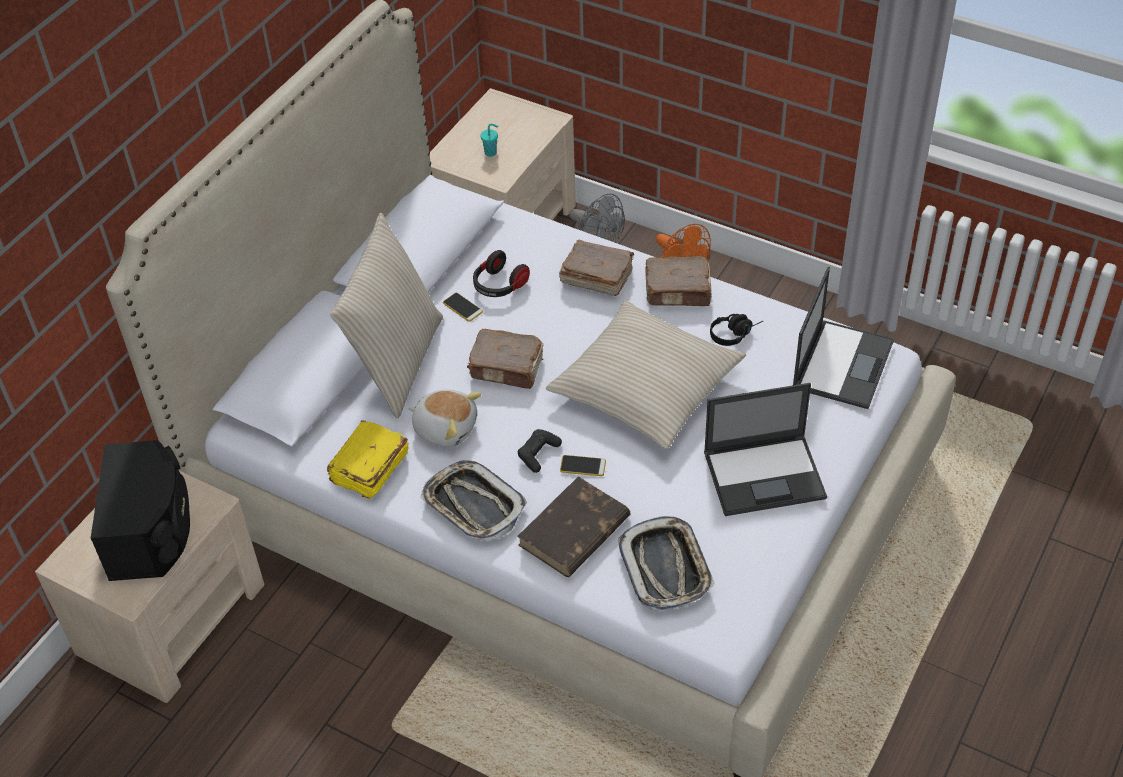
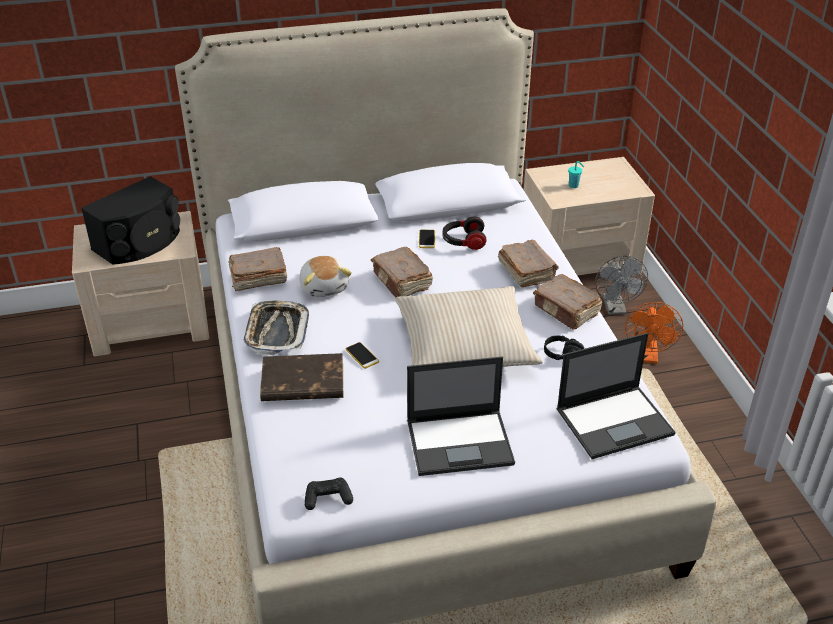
camera: 45 degrees right, 10 degrees down
(369, 469) = (257, 278): yellow book -> brown book
(396, 362) = (351, 241): beige pillow -> none
(538, 454) = (349, 332): black game controller -> black game controller (328, 498)
(666, 568) = (319, 440): tray -> none
(765, 475) = (461, 442): laptop -> laptop turned 45 degrees counterclockwise

